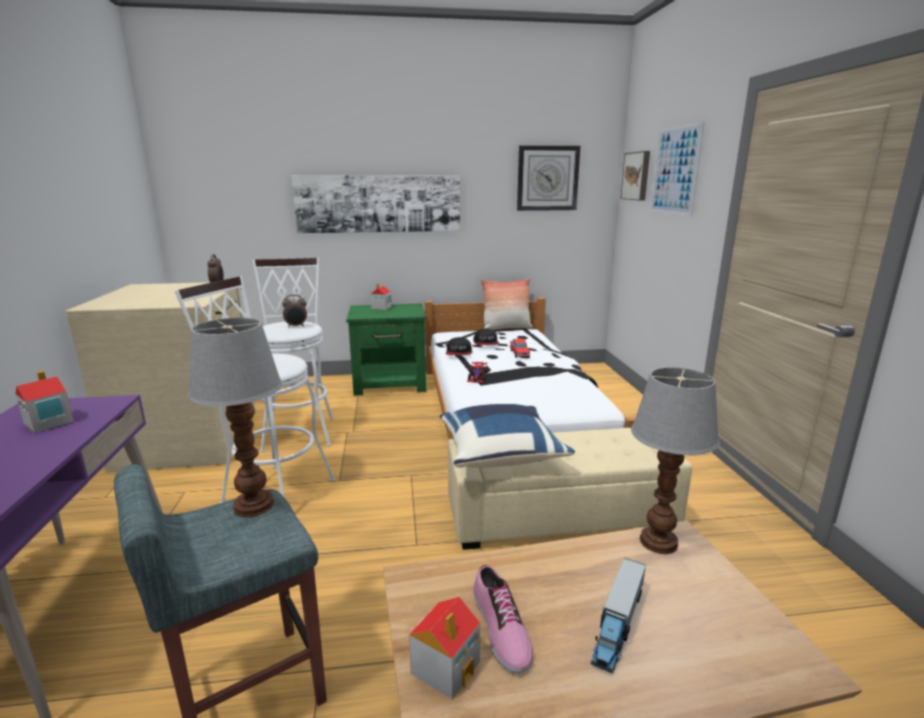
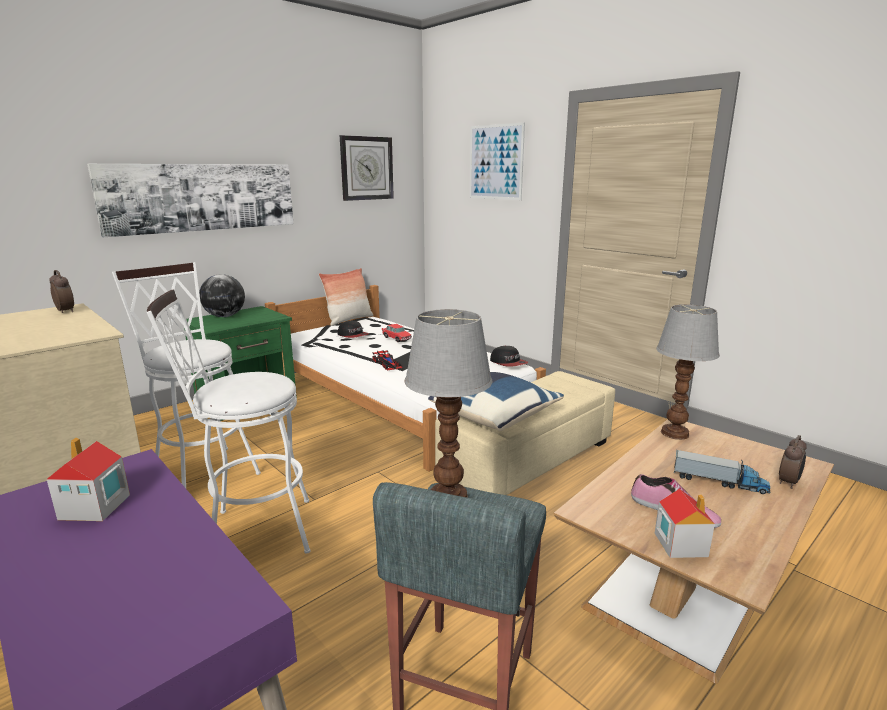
camera: 35 degrees left, 0 degrees up
(296, 326) = (200, 345): alarm clock -> alarm clock (789, 482)
(381, 307) = (225, 316): toy house -> globe
(459, 353) = (340, 348): cap -> cap (508, 363)
(618, 624) = (719, 482): toy truck -> toy truck turned 60 degrees counterclockwise
(637, 176) = (446, 166): picture -> none

